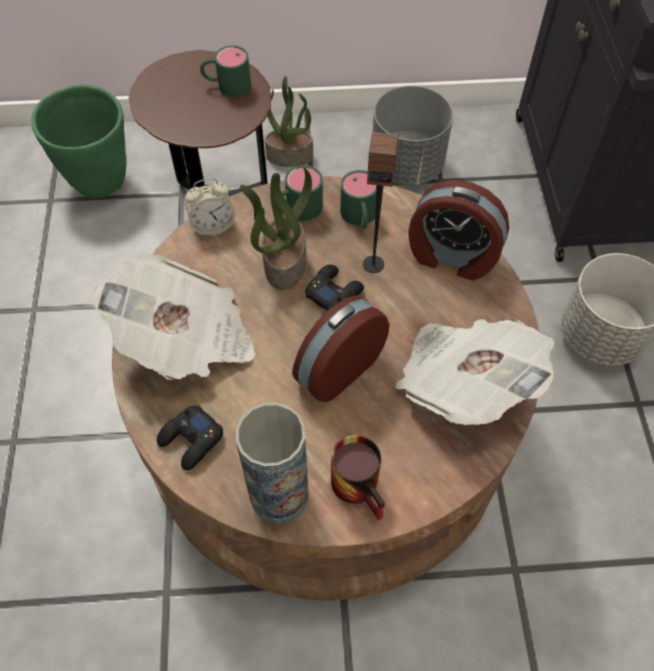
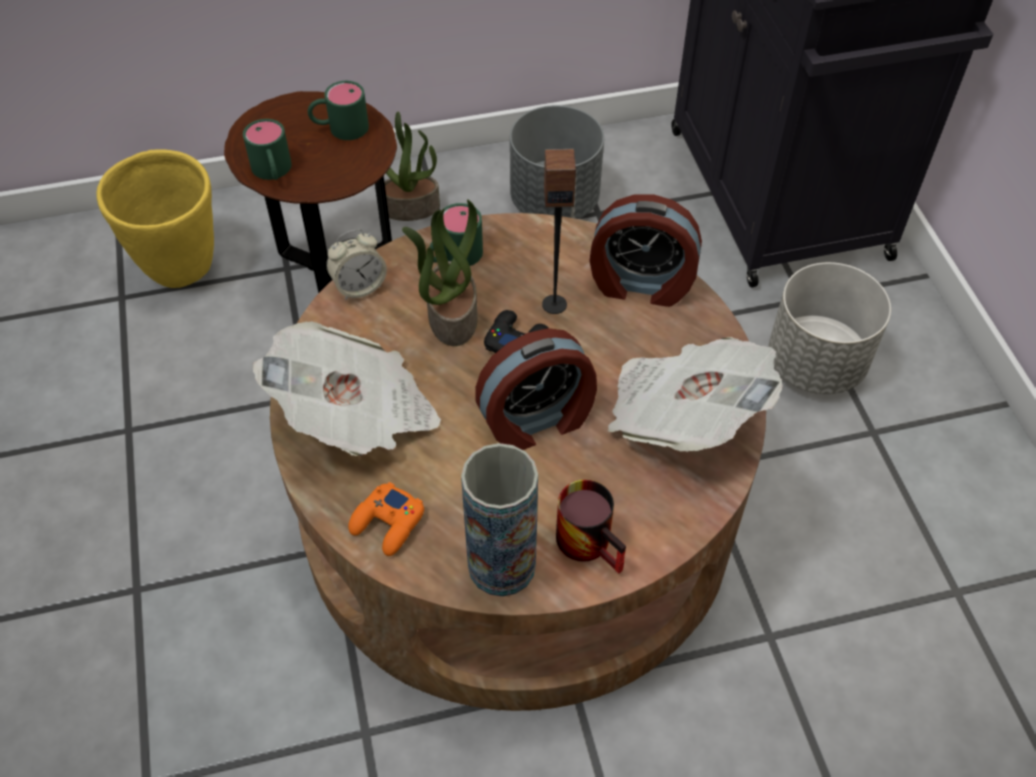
camera: 10 degrees left, 5 degrees down
(100, 182) = (181, 268): green planter -> yellow planter
(191, 440) = (388, 523): black game controller -> orange game controller
(337, 367) = (537, 420): alarm clock -> alarm clock turned 150 degrees counterclockwise
(360, 218) = (528, 256): green mug -> green mug (273, 172)

